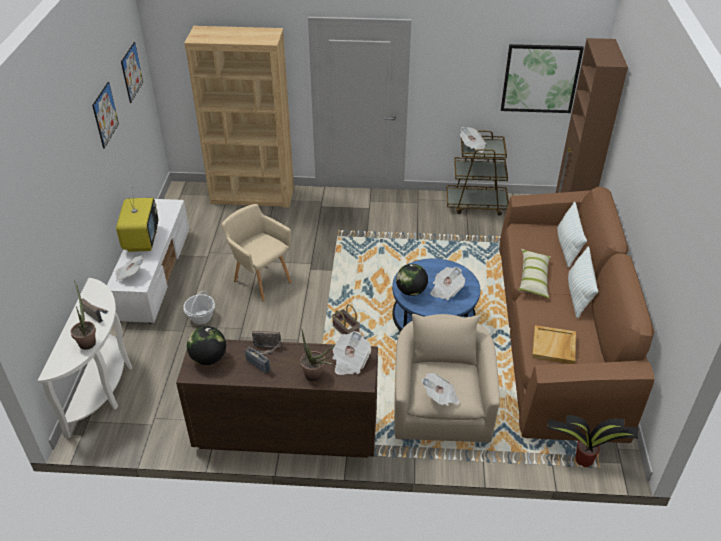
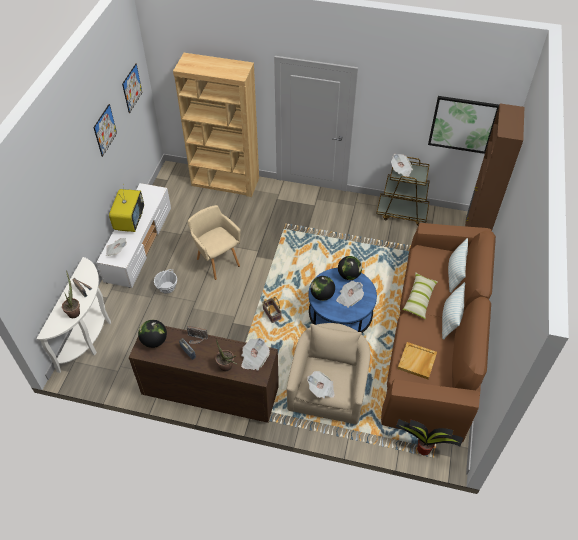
camera: 10 degrees right, 10 degrees up
(438, 266) = (349, 275): none -> globe

